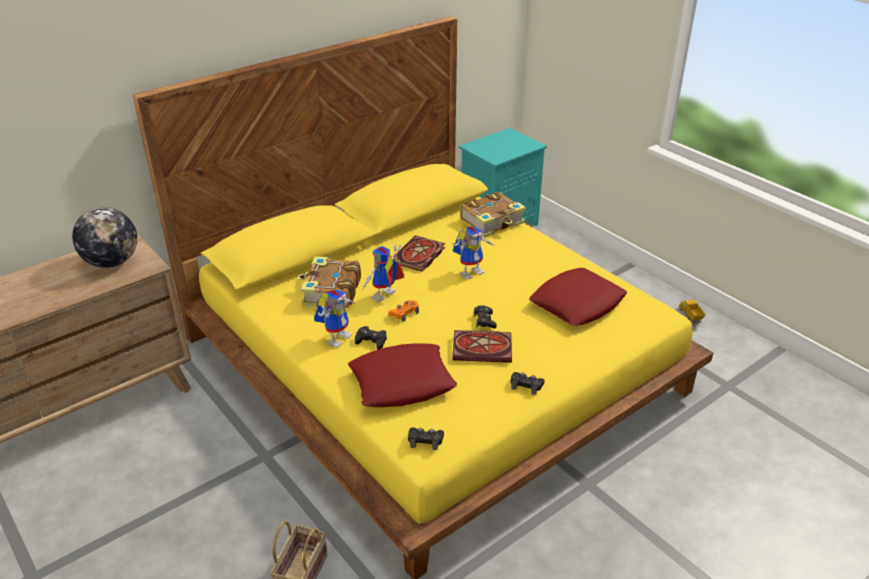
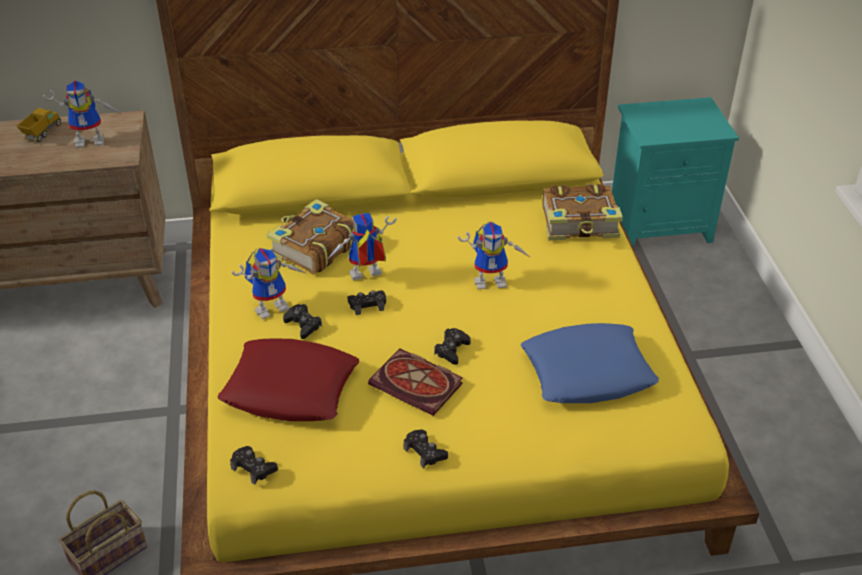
camera: 30 degrees right, 5 degrees up
(112, 262) = (92, 139): globe -> toy robot
(404, 313) = (367, 305): orange game controller -> black game controller
(418, 256) = (449, 238): book -> none
(577, 303) = (587, 372): red pillow -> blue pillow
(690, 317) = (819, 450): toy truck -> toy truck (42, 133)

